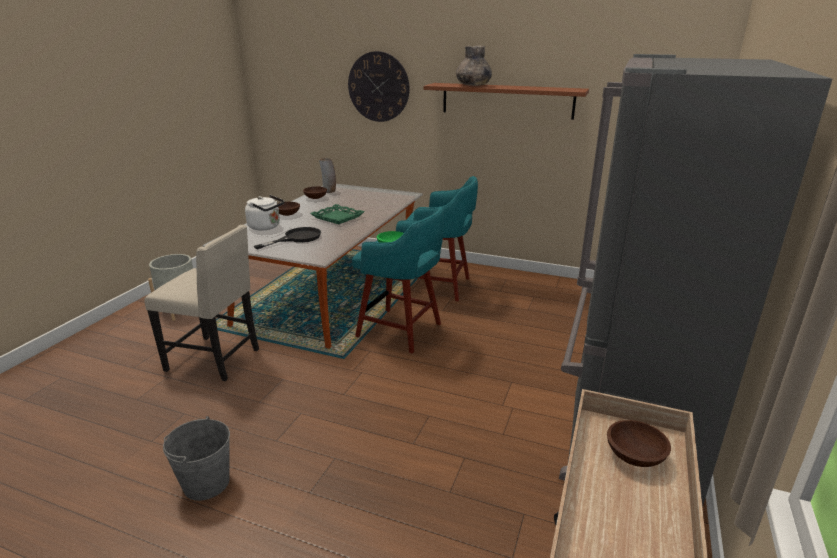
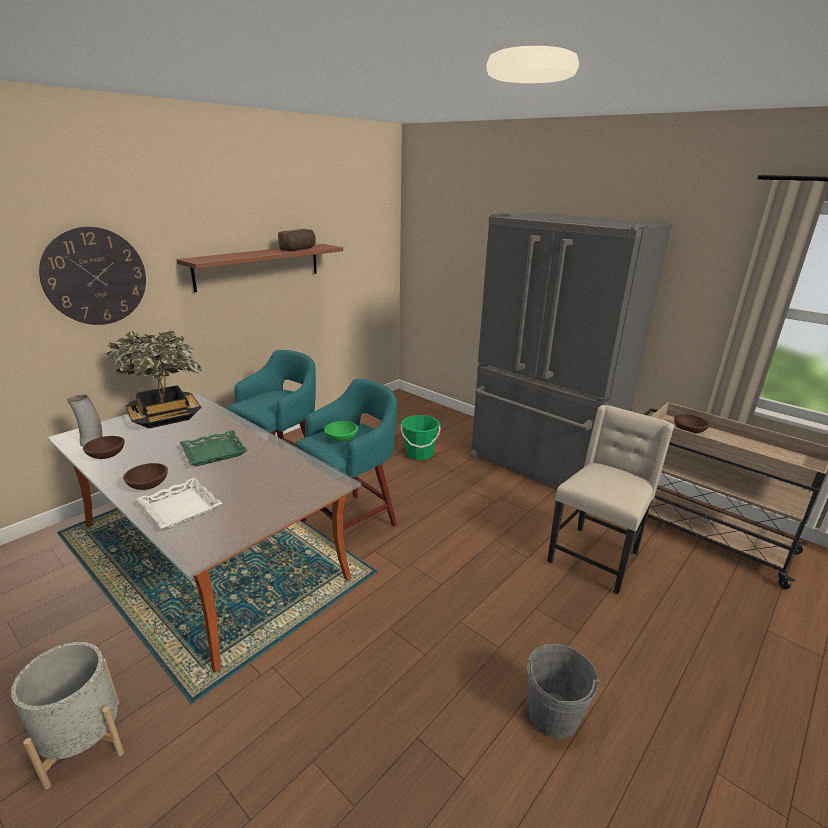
camera: 70 degrees left, 0 degrees up
(216, 359) = (302, 693): beige chair -> beige chair (595, 557)
(266, 227) = (181, 508): white kettle -> white tray
(297, 238) = (256, 489): black frying pan -> none
(375, 195) = (165, 417): none -> potted plant
(473, 85) = (236, 255): grey vase -> none
(537, 88) = (299, 249): none -> bread
(548, 338) = (419, 454): none -> green bucket

